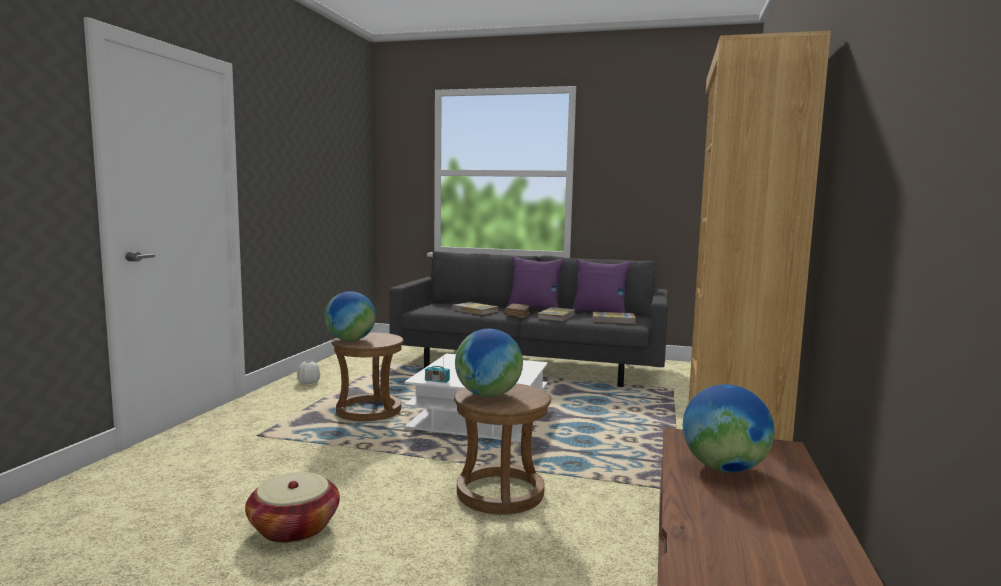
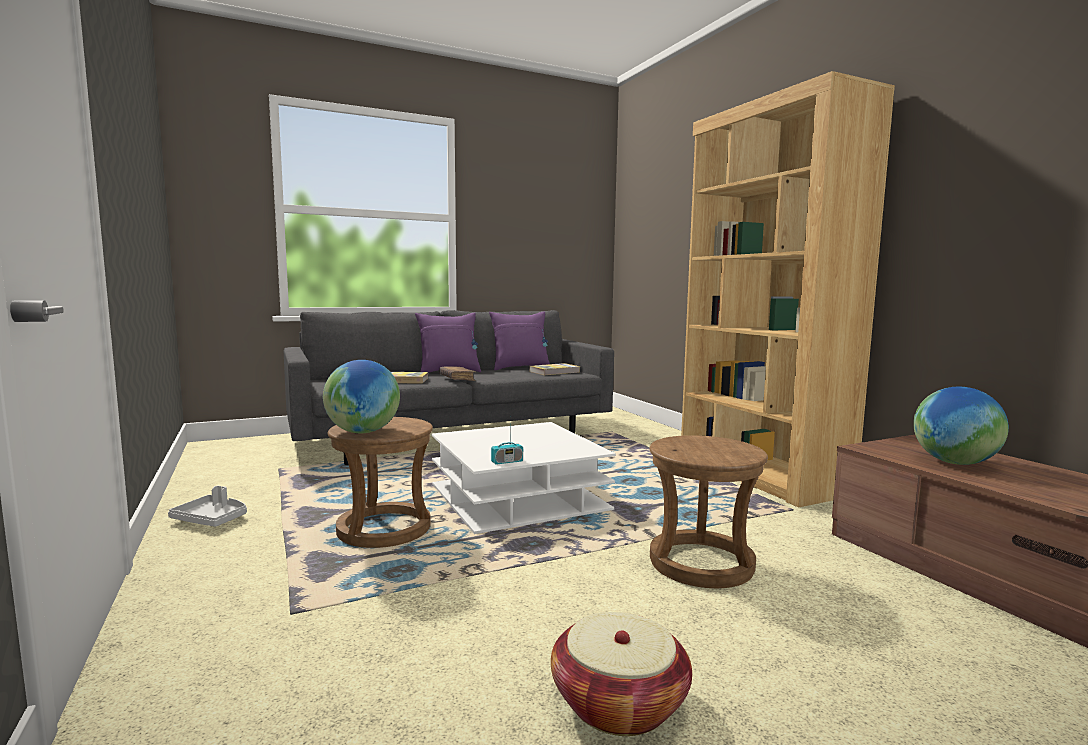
camera: 40 degrees left, 0 degrees up
(308, 382) = (212, 519): white vase -> grey tray
(488, 395) = (698, 451): globe -> none
(556, 316) = (498, 375): book -> none

